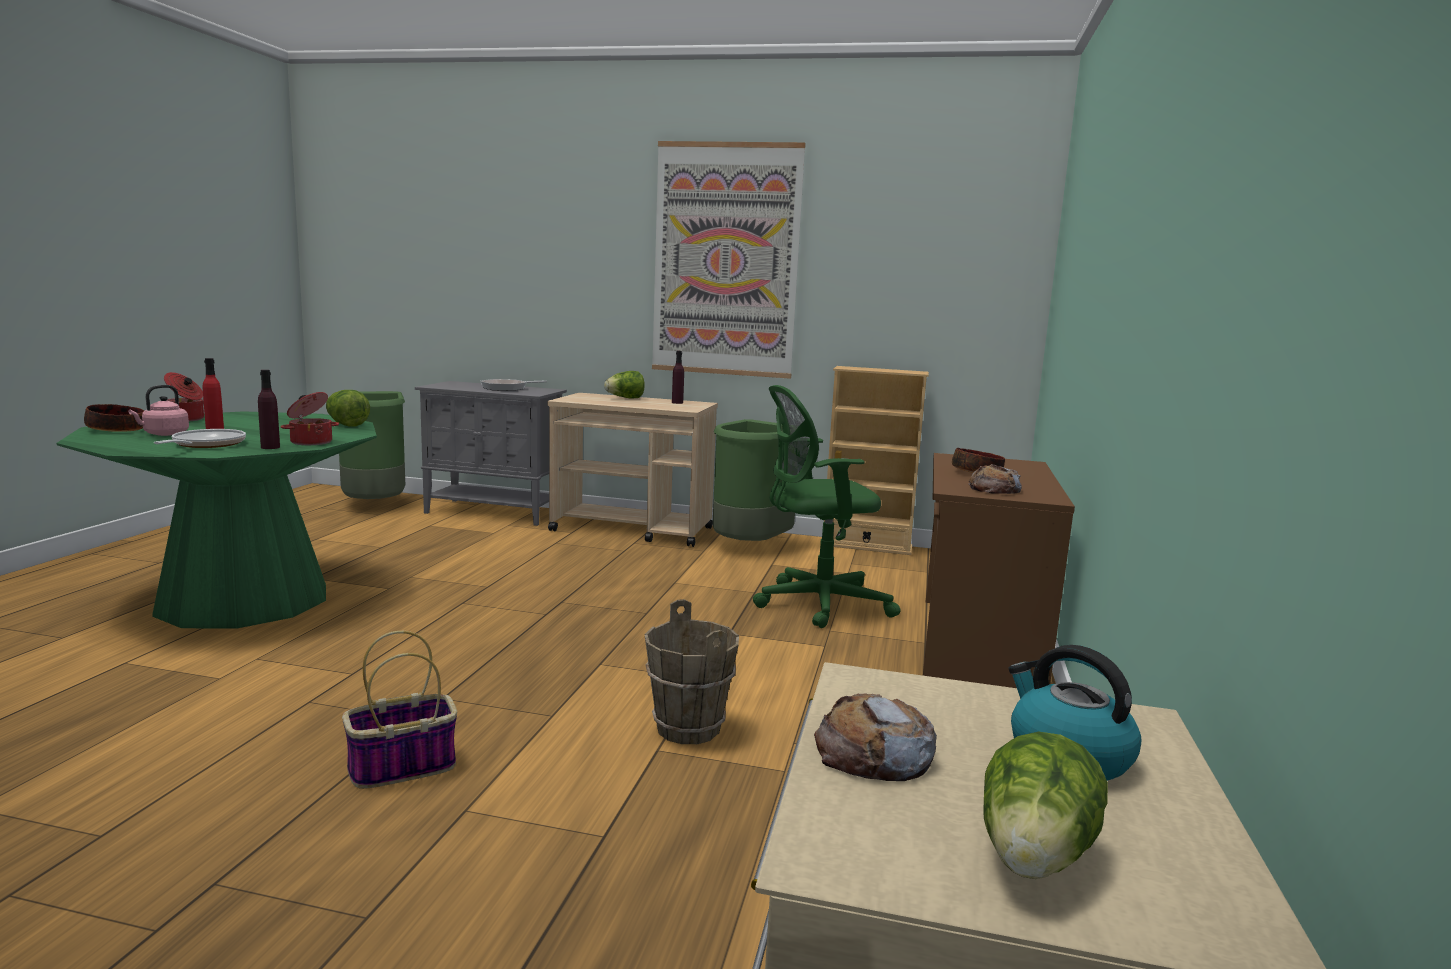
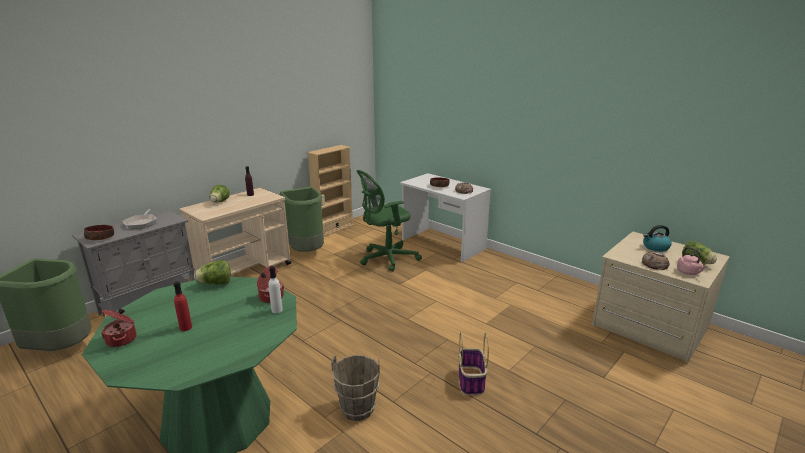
camera: 60 degrees left, 10 degrees up
(116, 430) = (143, 367): bowl -> bowl (101, 237)
(164, 434) = (187, 346): pink kettle -> pink kettle (689, 272)
(205, 445) = (248, 331): frying pan -> none
(270, 447) = (277, 310): purple bottle -> white bottle
(687, 728) = (474, 314): brown bucket -> brown bucket (357, 409)
(725, 261) = (247, 109): picture -> none
(816, 604) = (386, 259): green office chair -> green office chair turned 45 degrees clockwise
(976, 641) = (442, 244): brown desk -> white desk

